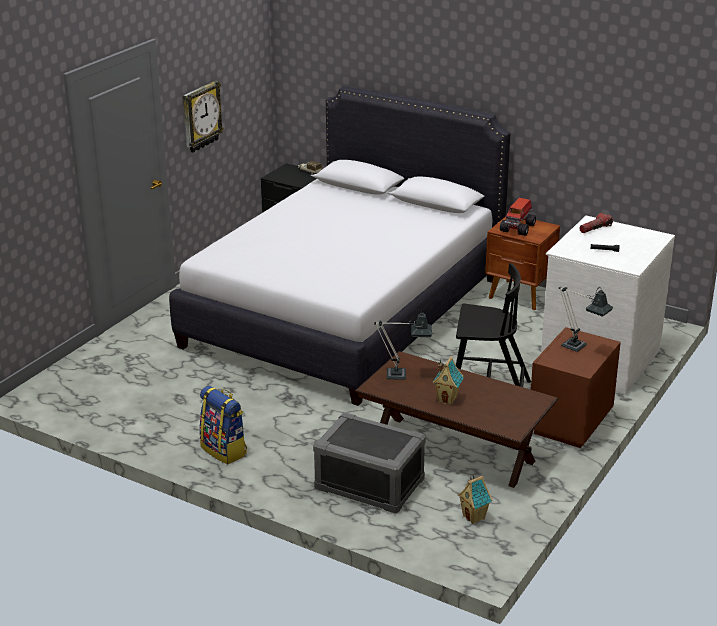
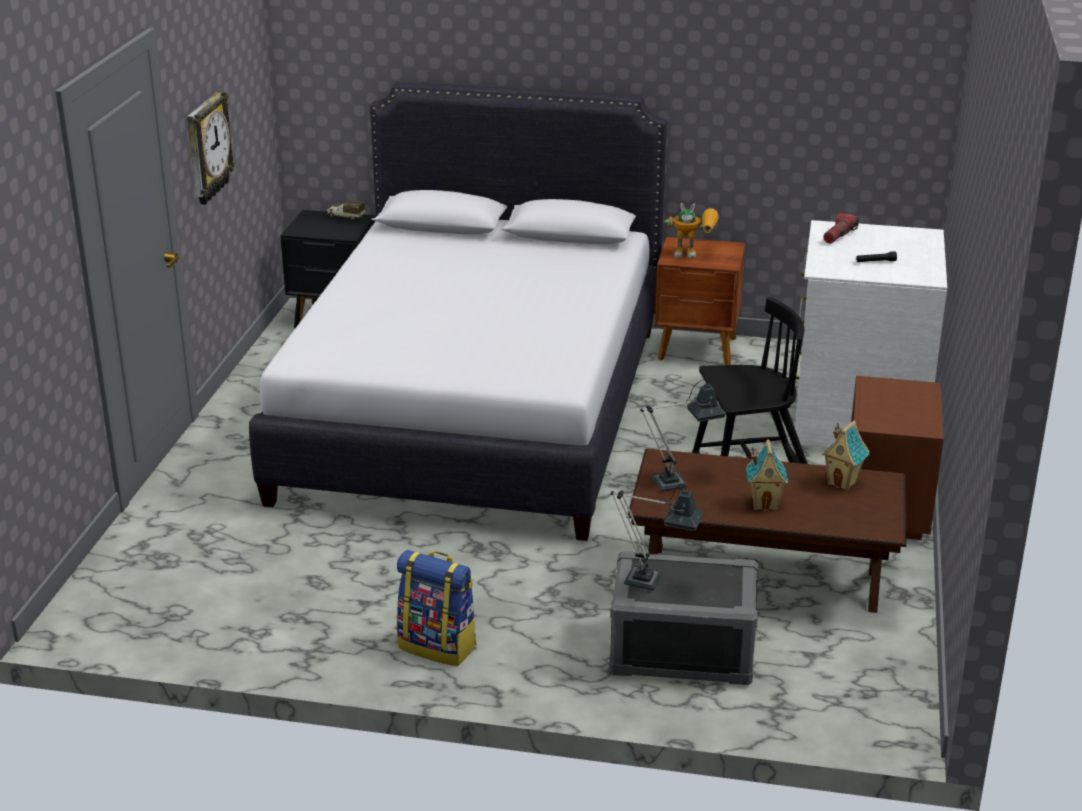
camera: 20 degrees left, 0 degrees up
(474, 517) = (856, 666): toy house -> toy house (843, 482)
(518, 228) = (694, 254): toy truck -> toy robot
(579, 348) = (896, 400): table lamp -> table lamp (652, 582)

